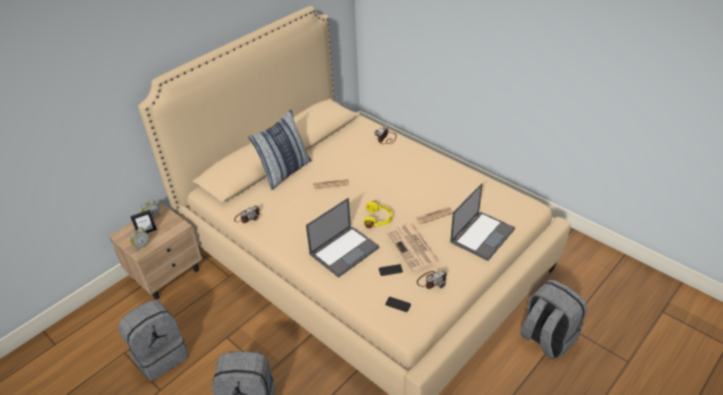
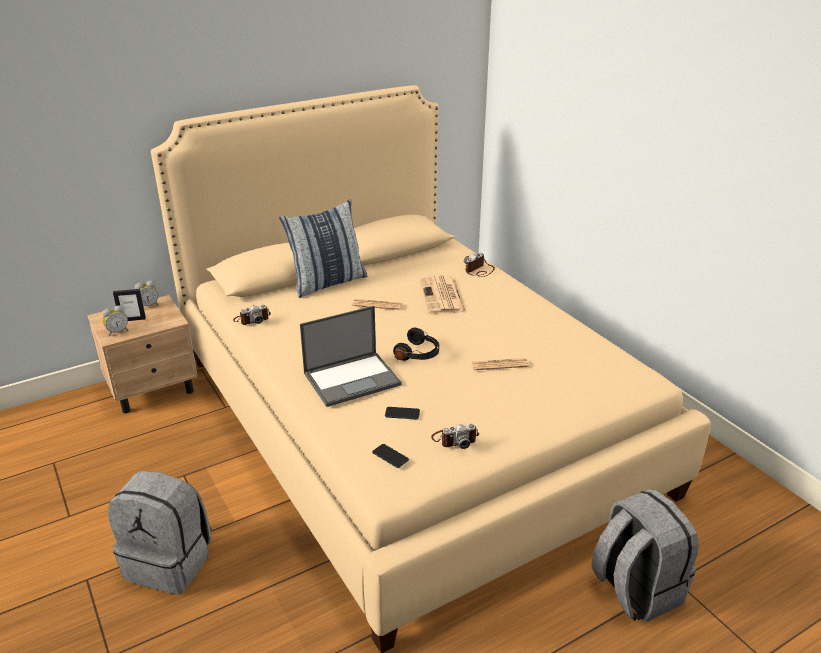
camera: 15 degrees right, 10 degrees down
(160, 355) = (93, 476): grey backpack -> none
(378, 219) = (419, 354): yellow headphones -> black headphones
(413, 248) = (449, 395): newspaper -> newspaper (442, 296)
(482, 235) = (558, 400): laptop -> none

